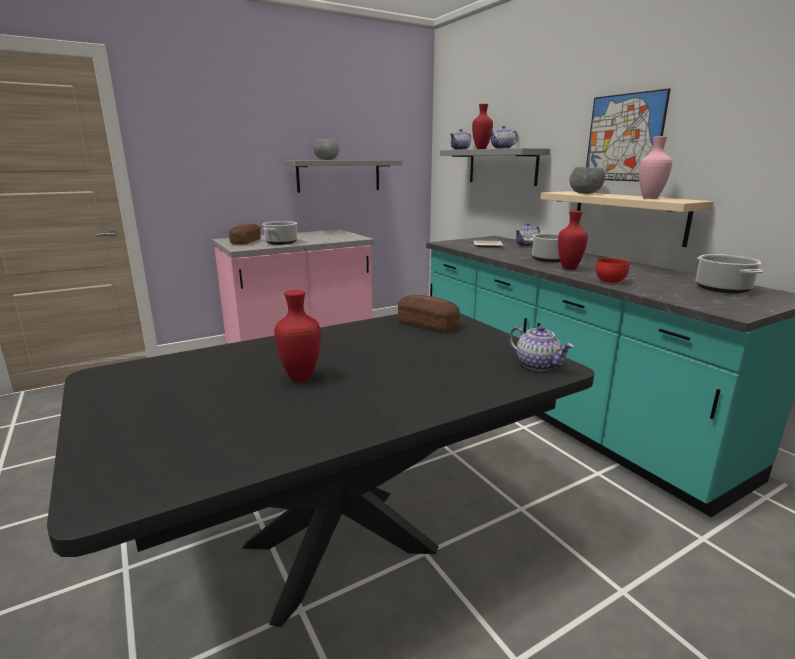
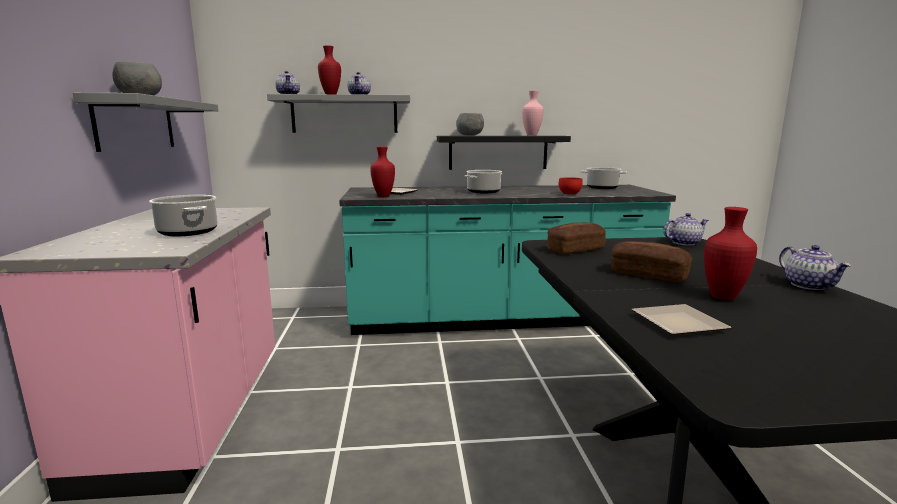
camera: 65 degrees left, 5 degrees down
(220, 362) = (678, 325): none -> plate
(246, 242) = (117, 245): bread -> bread (648, 275)
(526, 245) = (416, 188): teapot -> teapot (809, 285)
(568, 268) = (520, 193): red vase -> red vase (382, 196)
(624, 138) = (485, 91): picture -> none
(628, 217) = (498, 152): beige shelf -> black shelf

